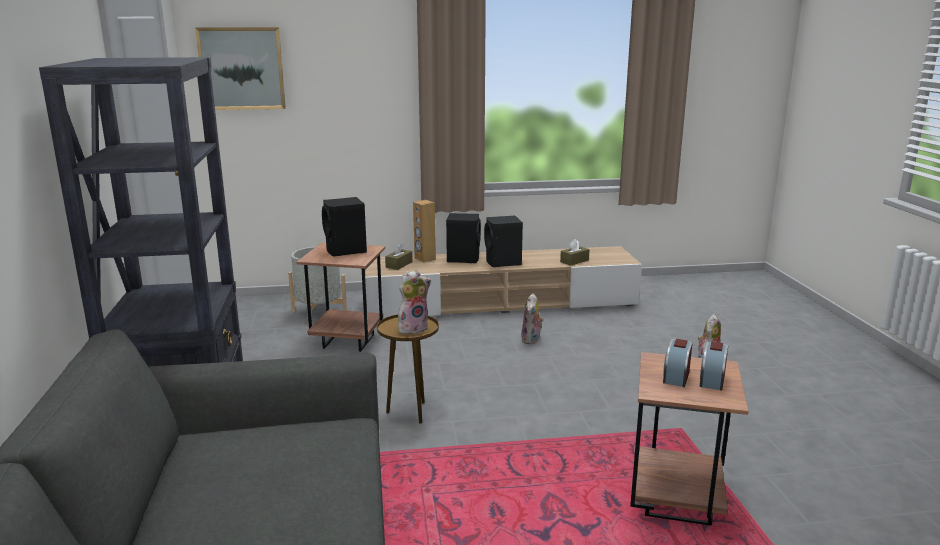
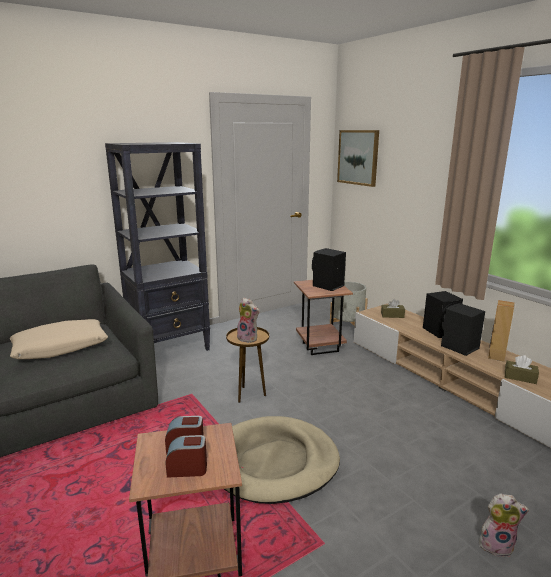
camera: 65 degrees right, 0 degrees up
(268, 470) = (60, 348): none -> beige pillow
(424, 259) = (417, 319): brown speaker -> brown speaker (496, 356)
(532, 340) = (407, 415): plush toy -> none
(557, 426) = (273, 462): none -> beige dog bed

